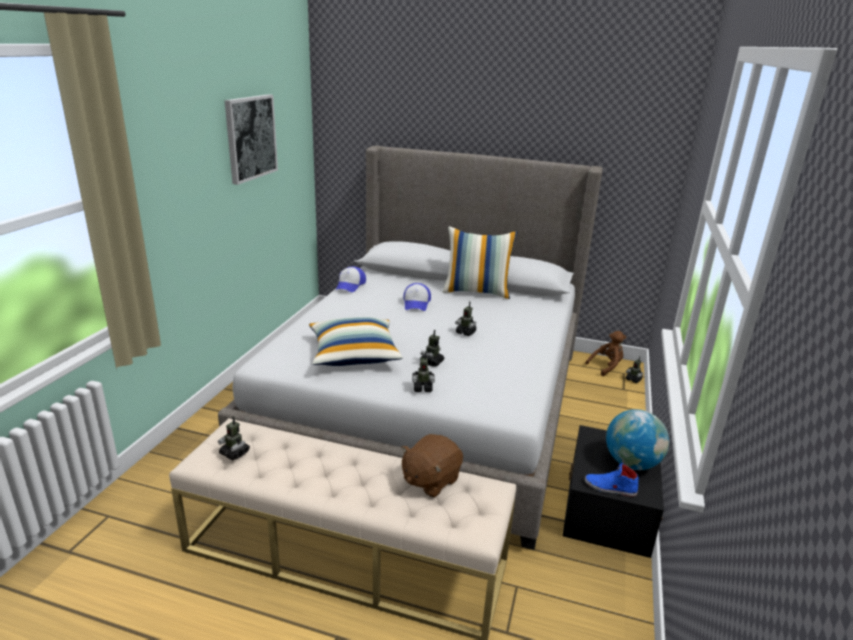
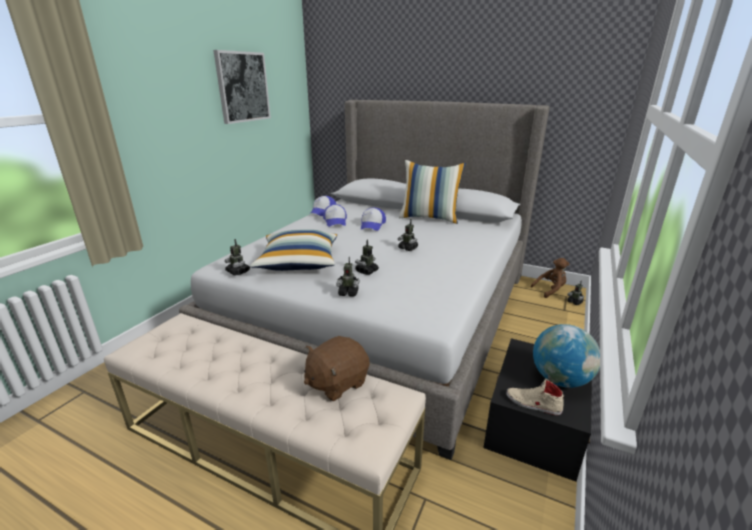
camera: 10 degrees right, 0 degrees up
(235, 453) = (166, 344): toy robot -> toy robot (238, 272)
(372, 299) = (335, 221): none -> cap
(610, 488) = (533, 404): blue shoe -> beige shoe

